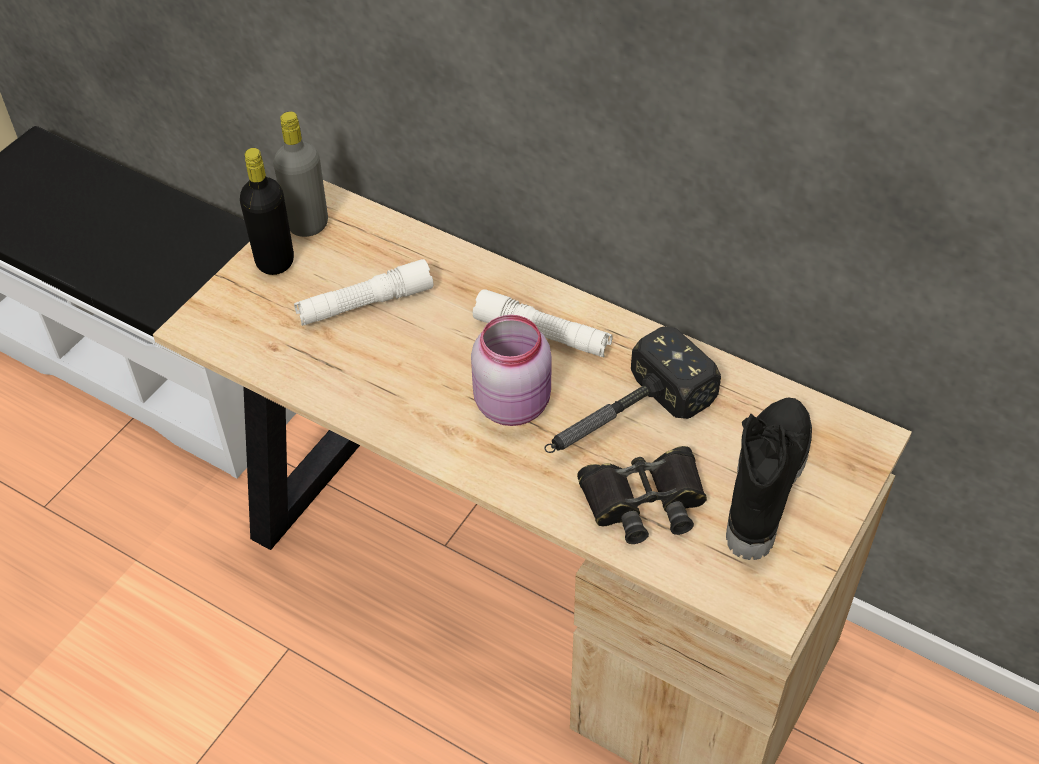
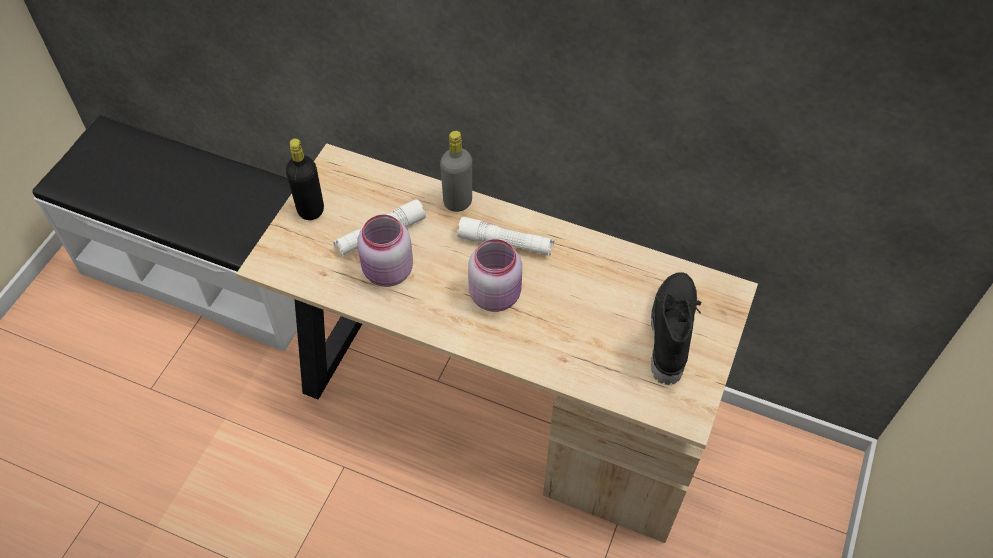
camera: 10 degrees left, 5 degrees up
(308, 225) = (328, 180): grey bottle -> grey bottle (458, 202)
(364, 356) = (387, 272): none -> pink jar
(620, 420) = (569, 298): hammer -> none
(644, 501) = (594, 352): black binoculars -> none

